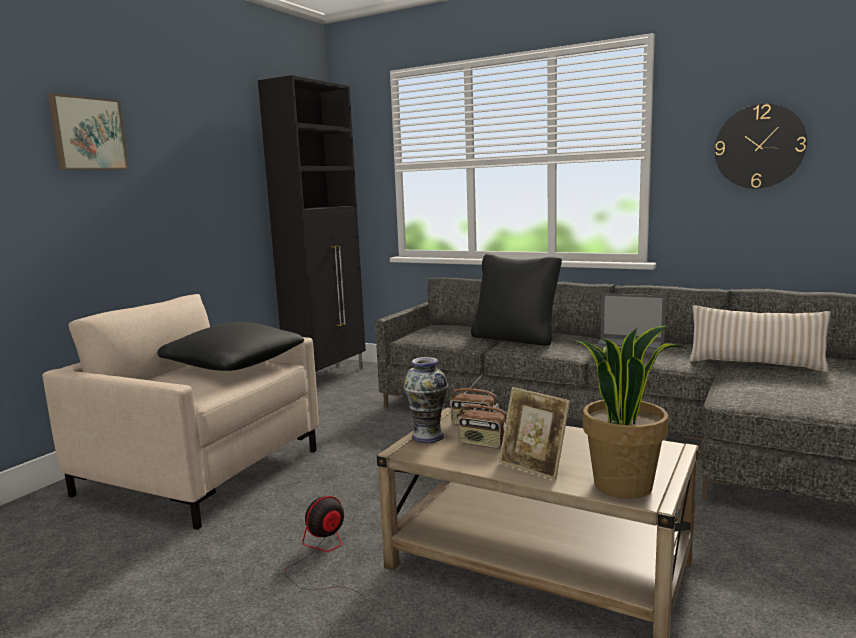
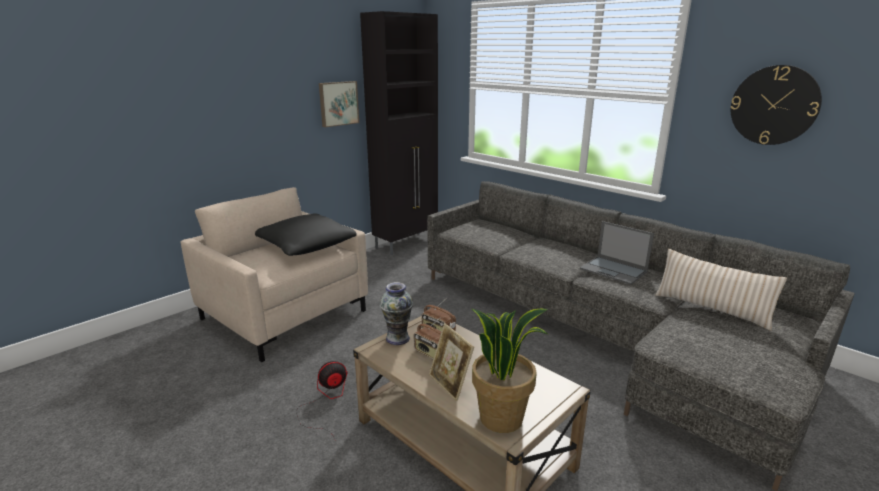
camera: 15 degrees right, 10 degrees up
(87, 134) = (218, 68): picture -> picture (338, 103)
(515, 338) = (530, 245): black pillow -> none

